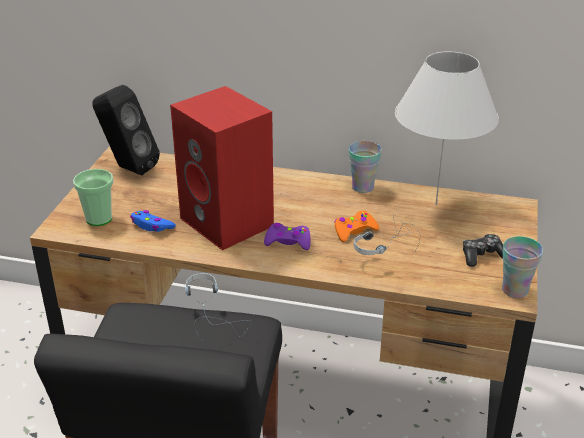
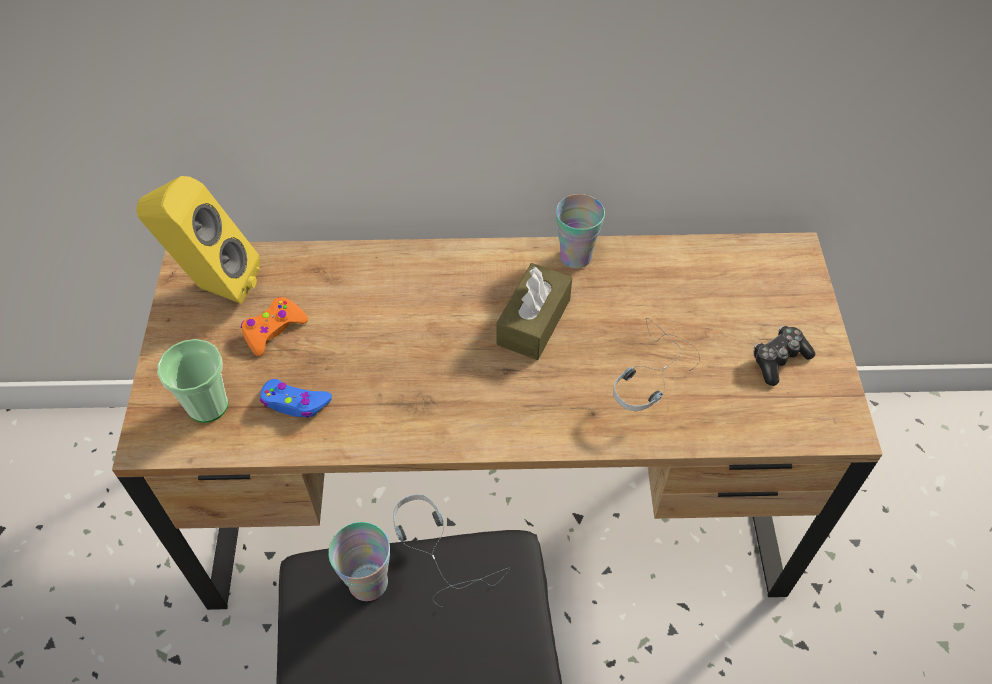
camera: 15 degrees left, 20 degrees up
(128, 168) = (214, 286): black speaker -> yellow speaker
(229, 222) = (408, 370): red speaker -> none
(288, 241) = (507, 391): purple game controller -> none
(321, 213) = (533, 322): none -> brown tissue box
(354, 231) = (592, 348): orange game controller -> orange game controller (273, 330)
(436, 205) = (687, 272): white table lamp -> none
(515, 290) = (841, 417): cup -> cup (368, 582)

